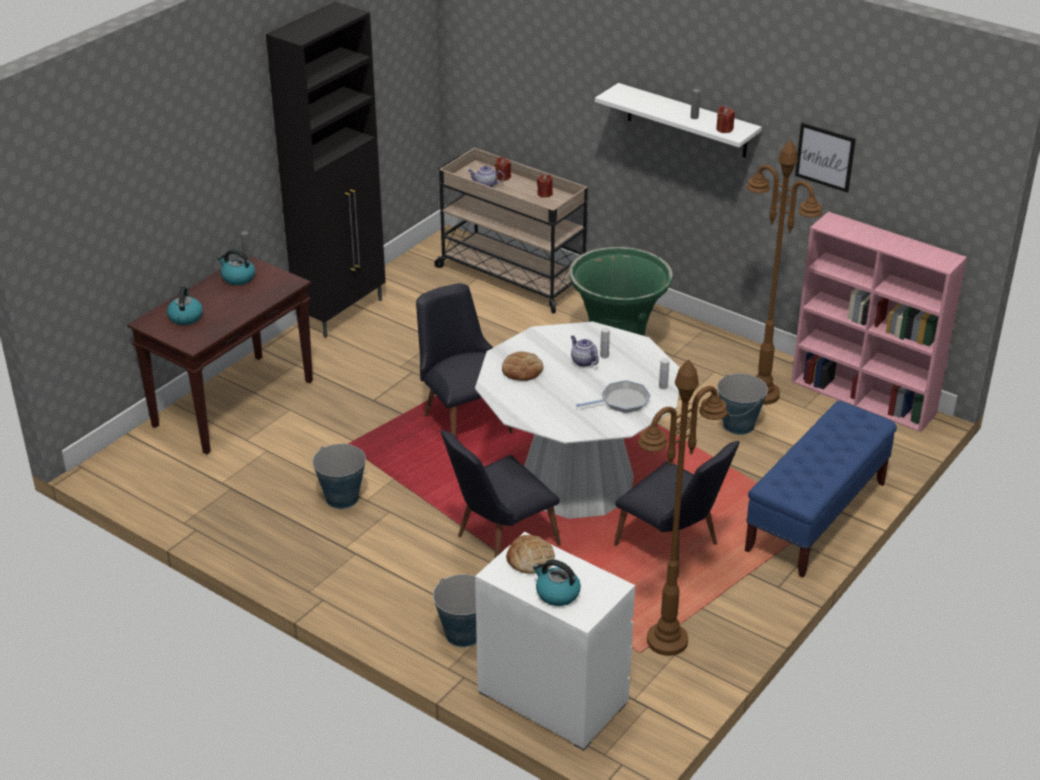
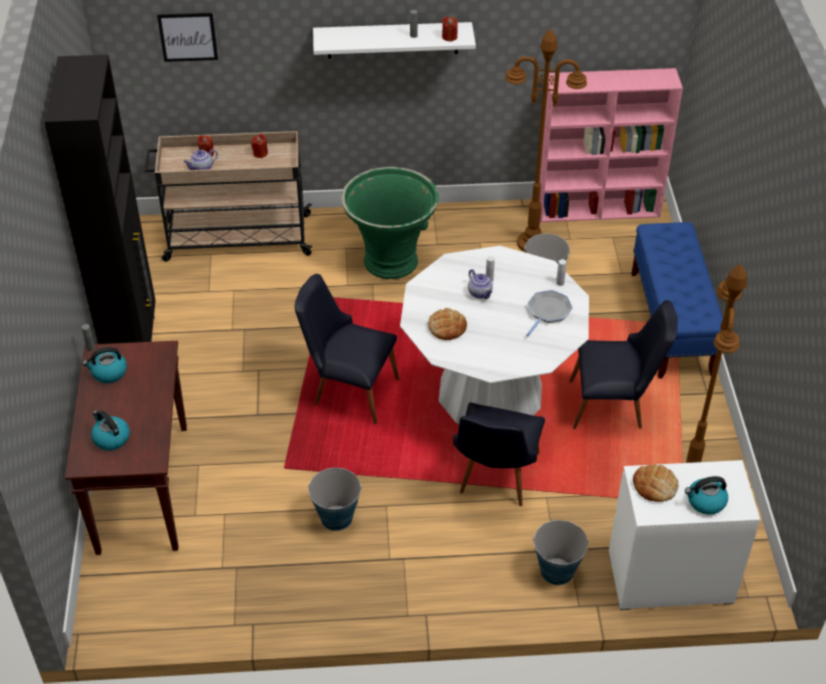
camera: 40 degrees left, 10 degrees up
(583, 361) = (480, 293): teapot -> teapot turned 135 degrees counterclockwise
(825, 157) = (537, 29): picture -> picture (188, 37)

